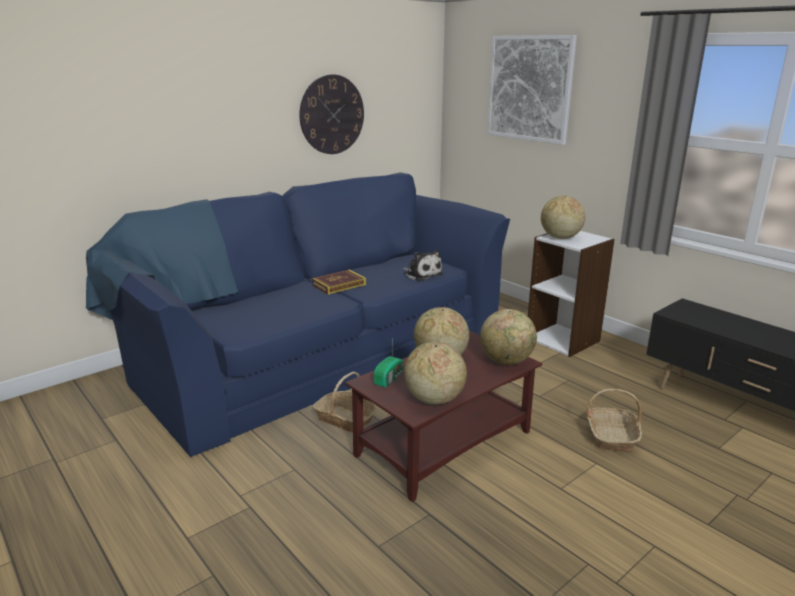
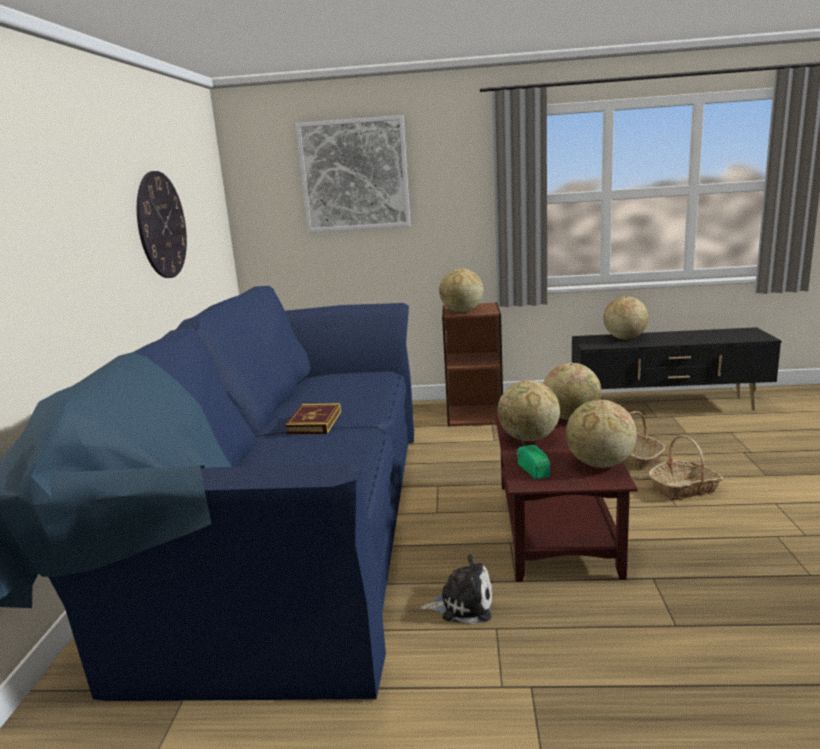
camera: 45 degrees left, 5 degrees down
(345, 419) = (445, 561): basket -> basket (684, 489)
(421, 274) = (365, 386): plush toy -> plush toy (462, 604)
(563, 339) = (475, 415): white bookcase -> brown bookcase
(726, 320) = (624, 338): none -> globe

